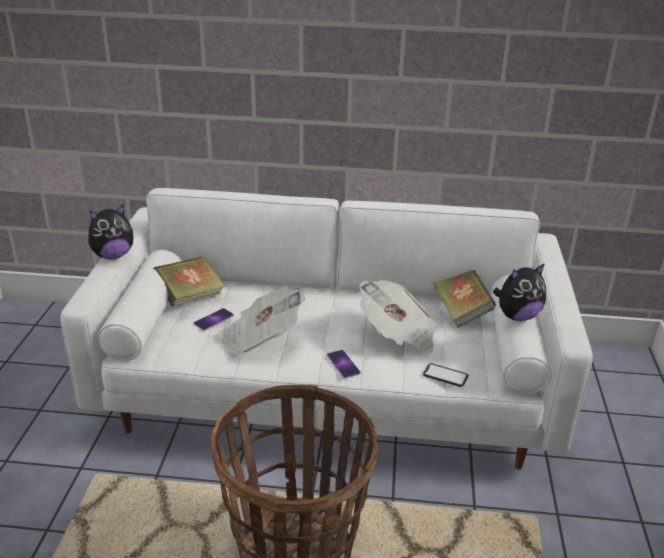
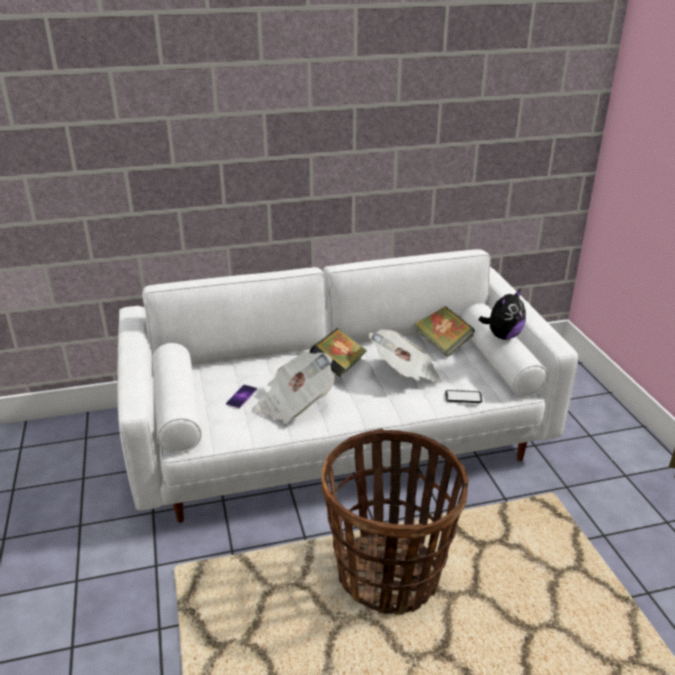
camera: 20 degrees left, 0 degrees up
(113, 255) = (131, 357): plush toy -> none
(190, 298) = (206, 382): book -> book (338, 367)
(343, 364) = (378, 407): phone -> none

